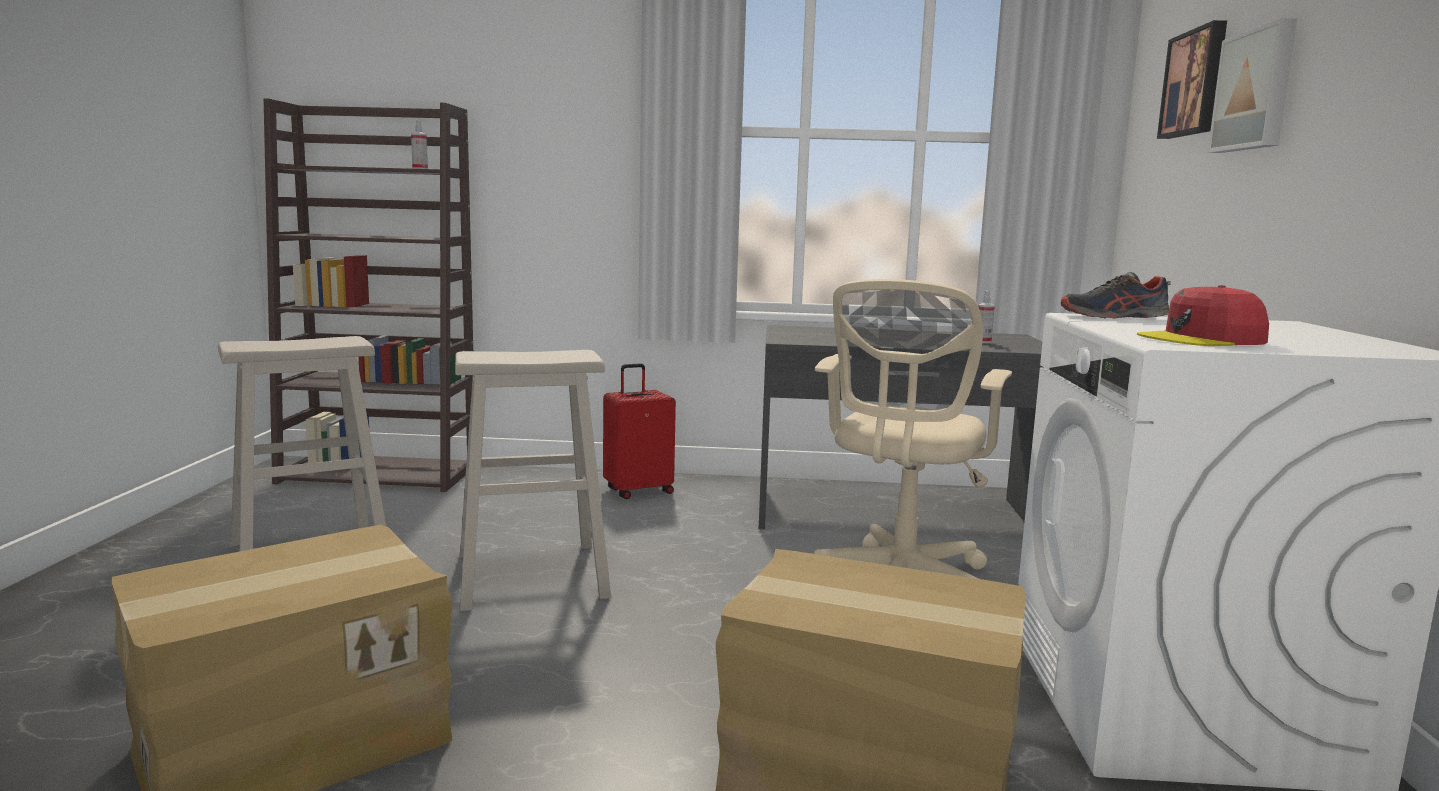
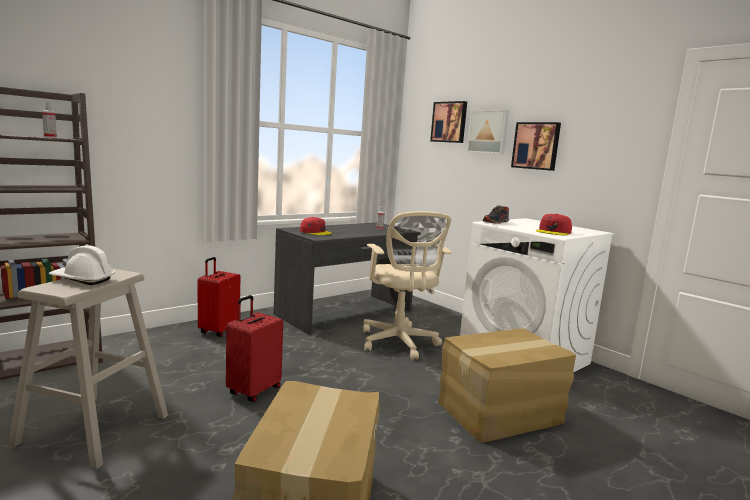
camera: 45 degrees left, 0 degrees up
(296, 342) = (82, 279): none -> white hard hat
(532, 575) = (253, 391): beige stool -> red suitcase
(816, 334) = (315, 232): none -> red cap
(1342, 106) = (536, 146): none -> picture

